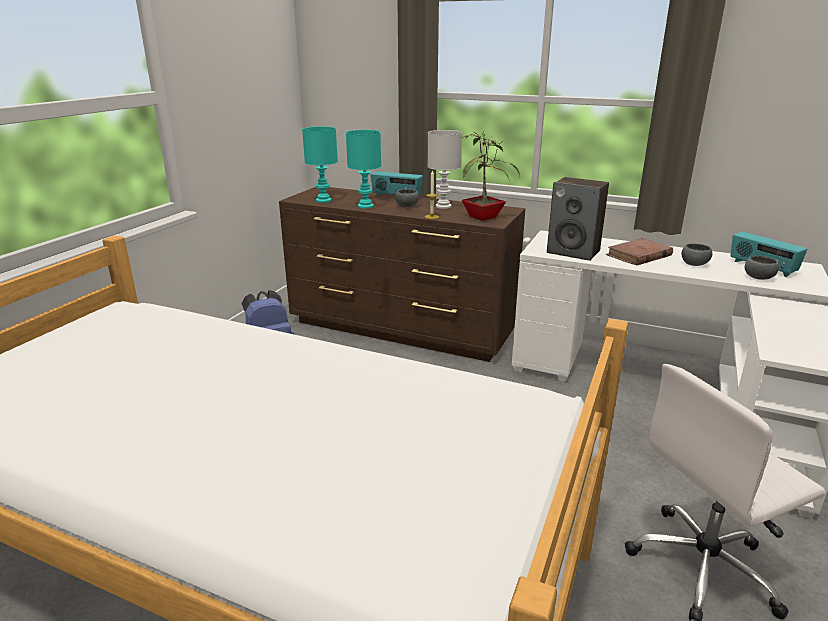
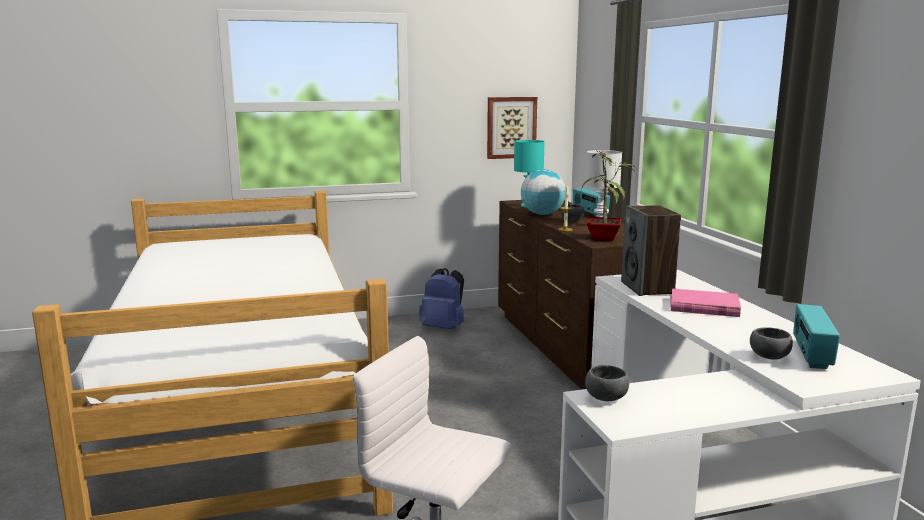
camera: 50 degrees right, 10 degrees down
(259, 114) = (511, 127): none -> picture
(365, 206) = (542, 214): turquoise table lamp -> globe
(638, 255) = (703, 307): brown book -> pink book
(695, 264) = (738, 328): grey bowl -> grey bowl (607, 398)

